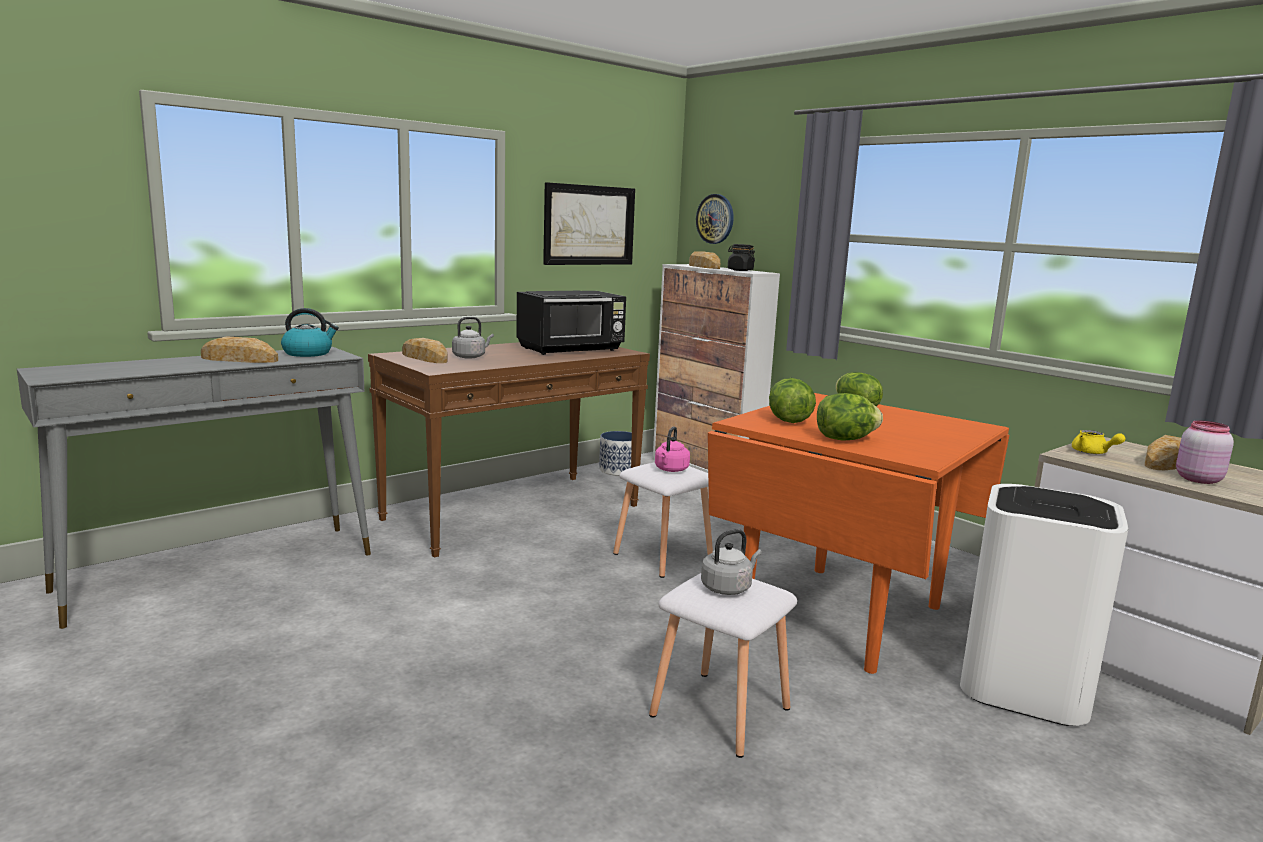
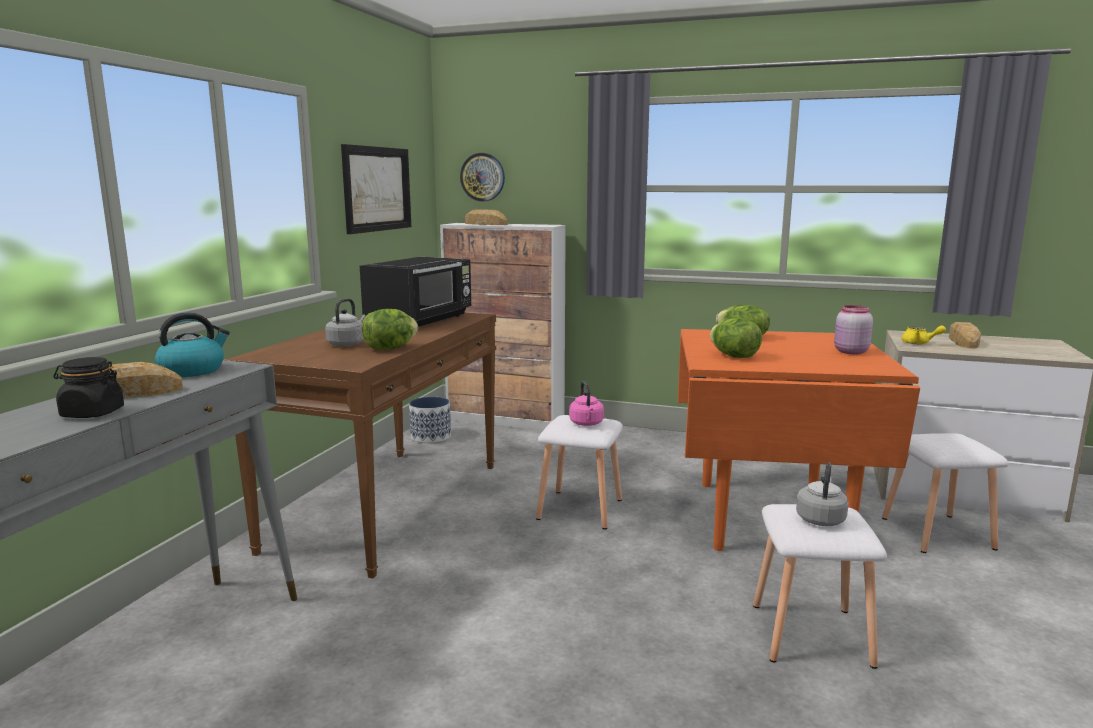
camera: 30 degrees left, 0 degrees up
(424, 358) = (302, 353): bread -> none
(740, 270) = (529, 225): black jar -> black jar (92, 413)
(845, 439) = (807, 364): lettuce -> lettuce (390, 349)
(1024, 687) = (939, 534): white trash can -> white stool
(1197, 479) = (1004, 350): pink jar -> pink jar (850, 352)

